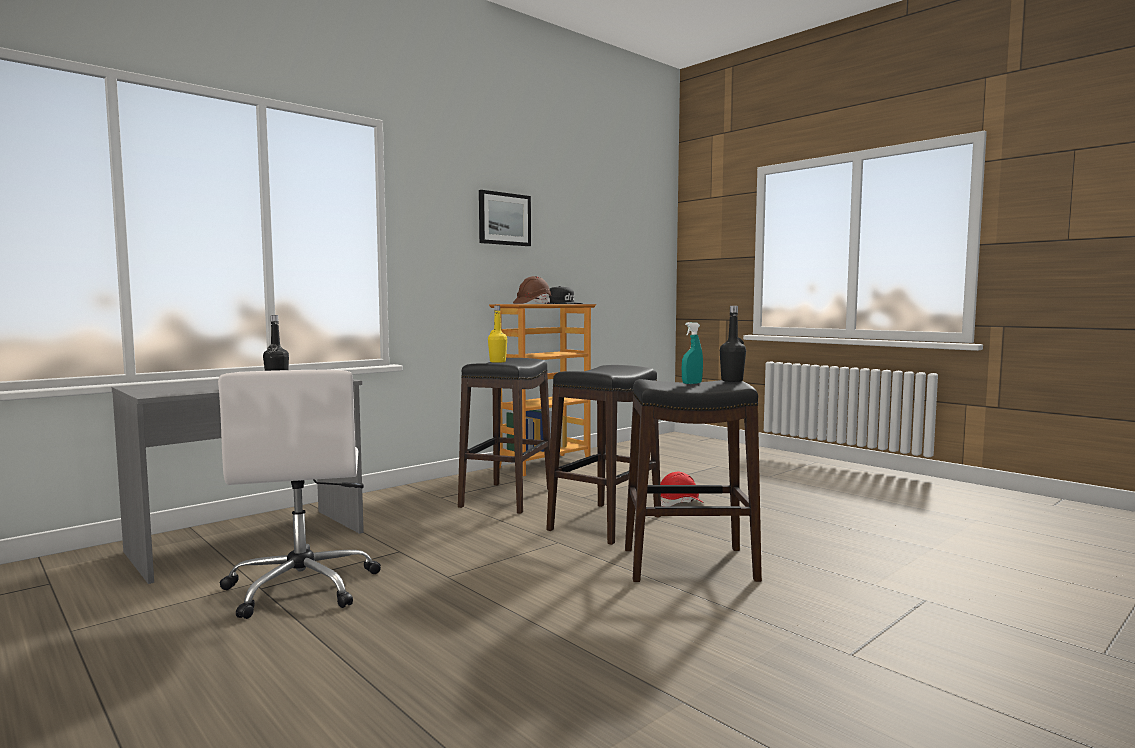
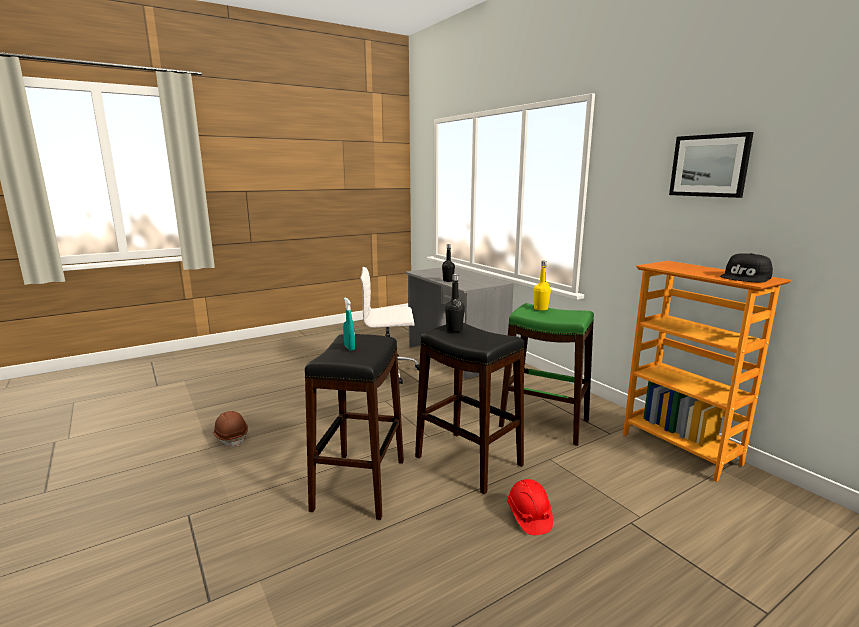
camera: 100 degrees right, 10 degrees up
(507, 497) = (544, 423): black stool -> green stool
(532, 304) = (681, 268): brown hard hat -> brown hard hat (231, 437)
(732, 380) = (341, 358): black bottle -> black bottle (454, 329)

